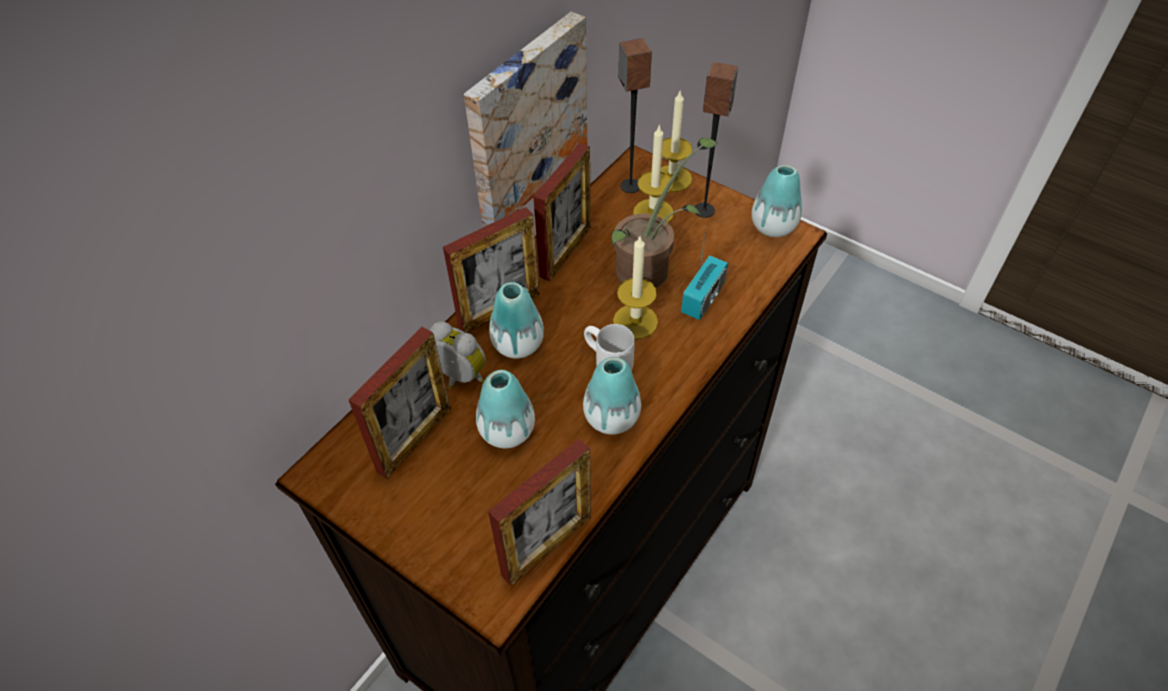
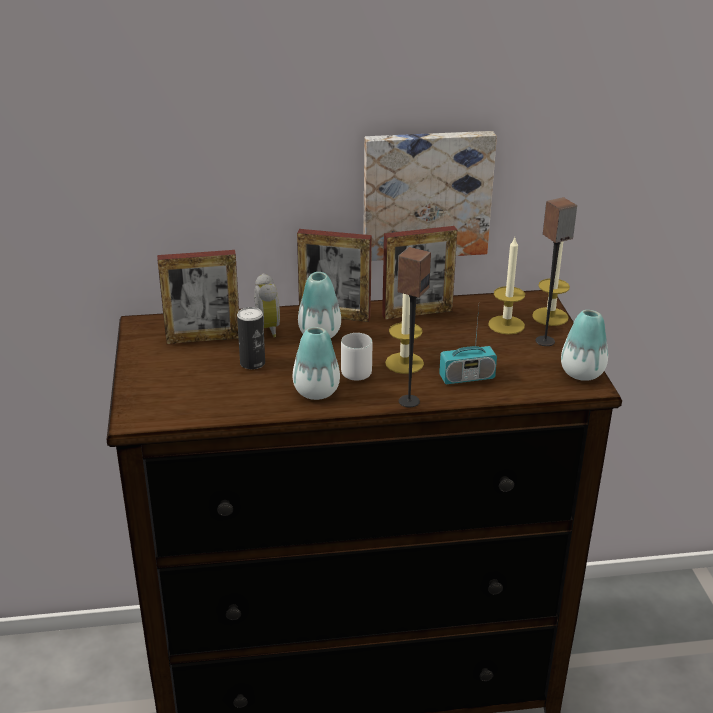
camera: 45 degrees right, 20 degrees down
(507, 431) = (252, 363): vase -> can
(547, 546) = (193, 416): picture frame -> none
(630, 186) = (513, 306): speaker -> speaker (408, 401)
(650, 268) = (457, 347): potted plant -> none

